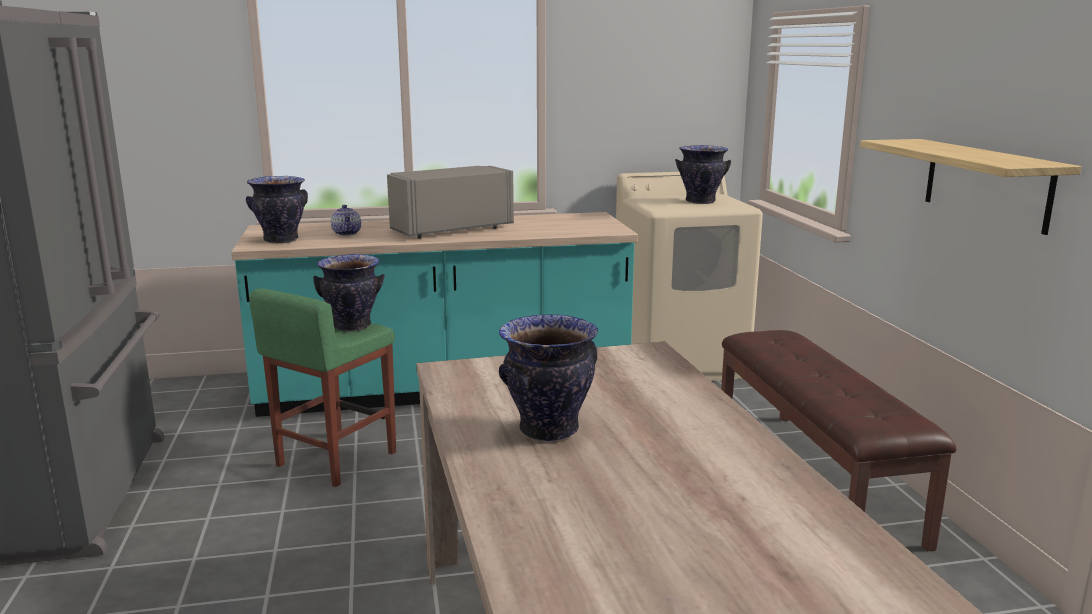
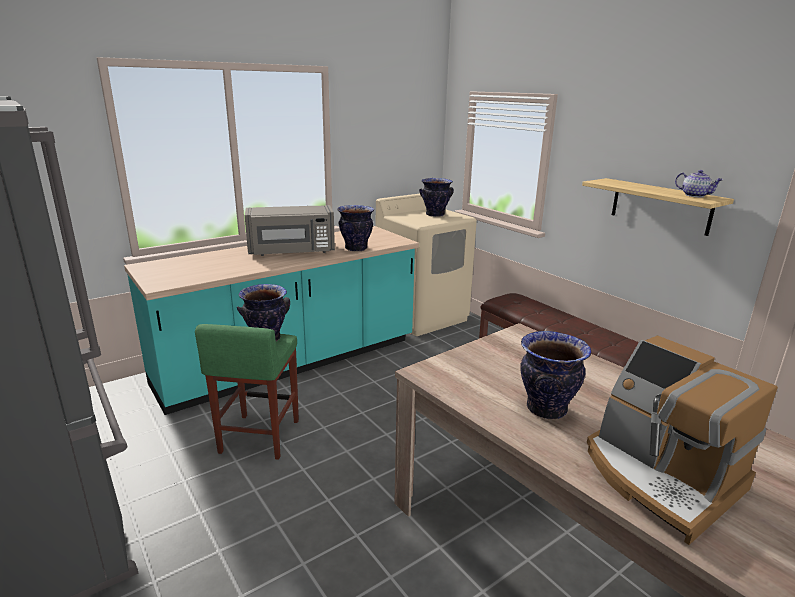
camera: 25 degrees left, 5 degrees up
(281, 240) = (175, 277): vase -> vase (356, 249)
(347, 233) = (220, 264): teapot -> teapot (695, 195)
(450, 229) = (292, 251): grey microwave -> grey microwave turned 135 degrees counterclockwise
(591, 523) = (660, 477): none -> coffee machine

